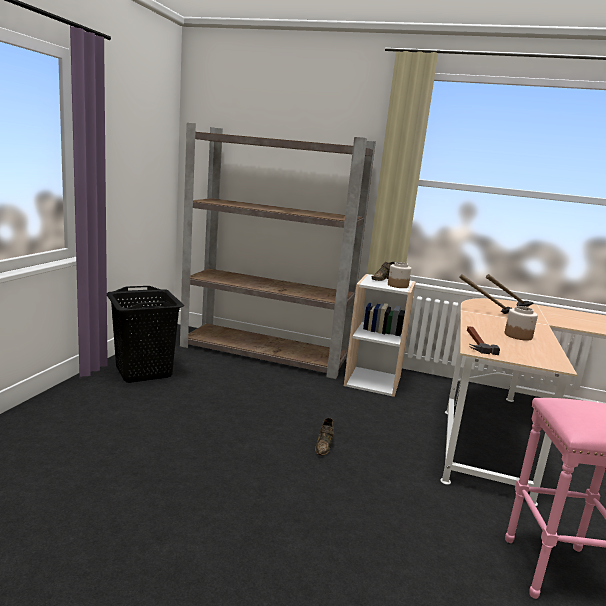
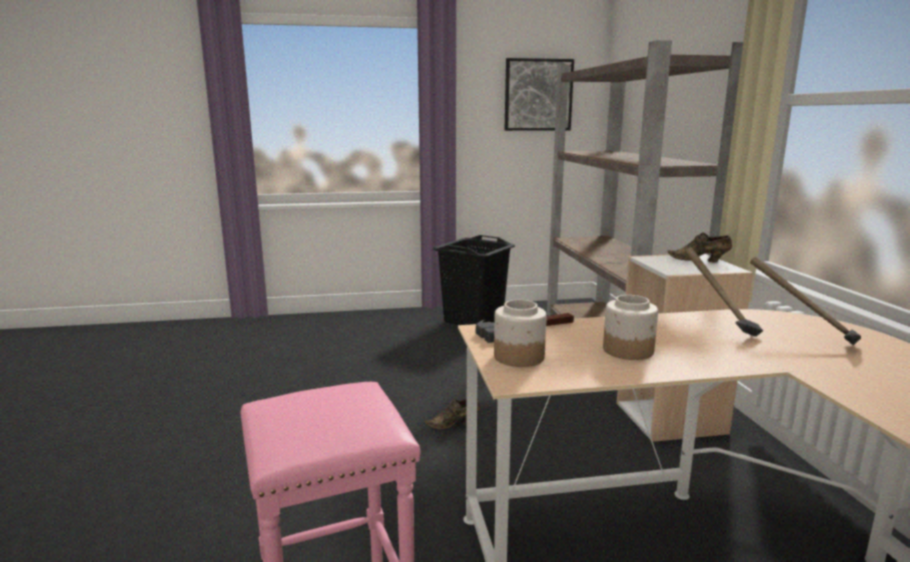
camera: 65 degrees right, 0 degrees up
(144, 144) = (538, 95): none -> picture
(397, 285) = (686, 268): jar -> jar (518, 357)

